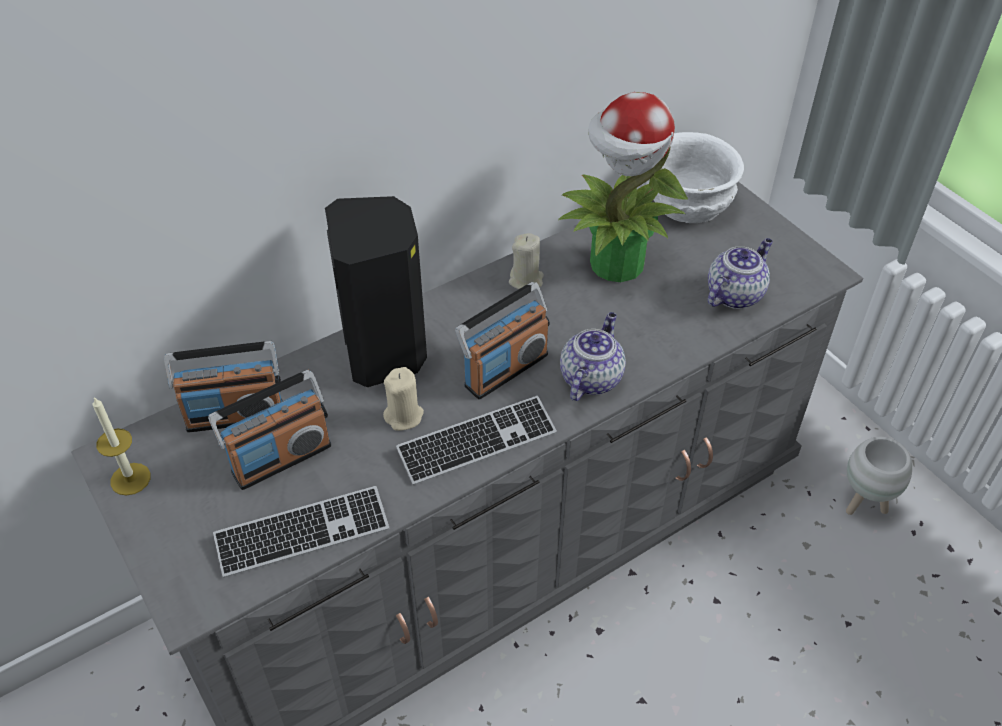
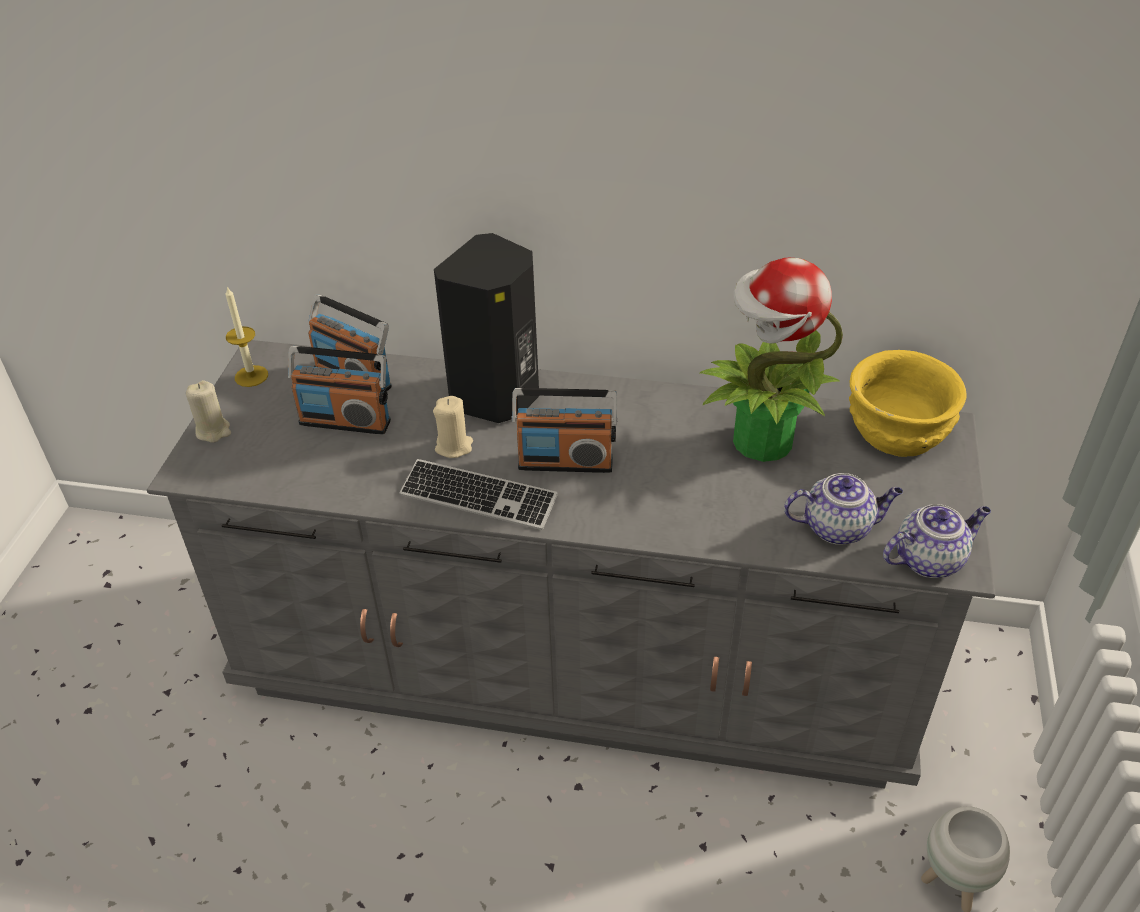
camera: 45 degrees right, 5 degrees down
(302, 534) = (297, 476): keyboard -> none
(526, 280) = (668, 409): beige candle -> beige candle (213, 431)
(590, 377) = (622, 510): teapot -> teapot (929, 559)
(688, 202) = (898, 431): white bowl -> yellow bowl

